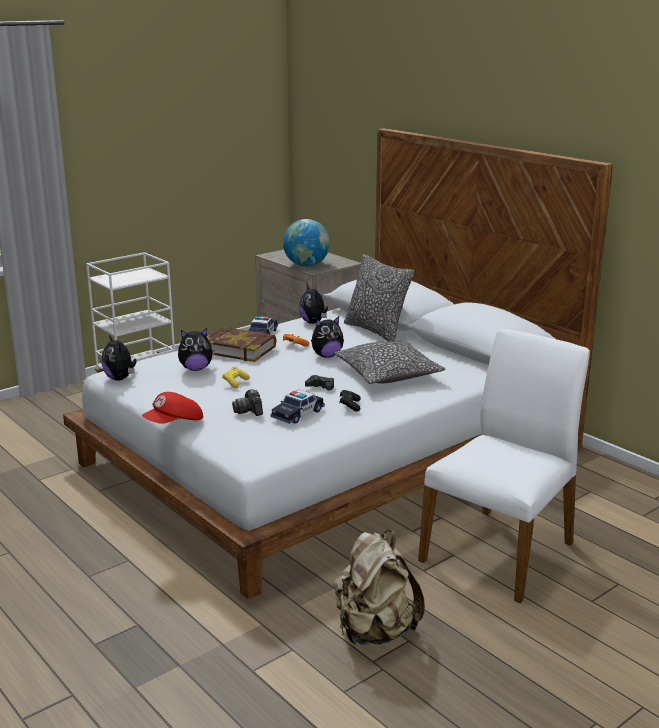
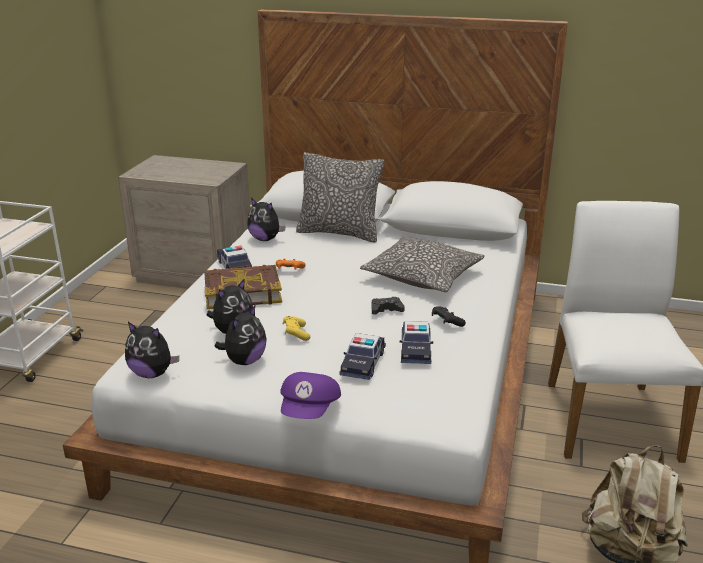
camera: 35 degrees left, 5 degrees up
(174, 424) = (310, 410): red cap -> purple cap
(249, 411) = (363, 363): camera -> toy car
(306, 265) = (194, 177): globe -> none
(326, 356) = (338, 273): plush toy -> plush toy (244, 361)

